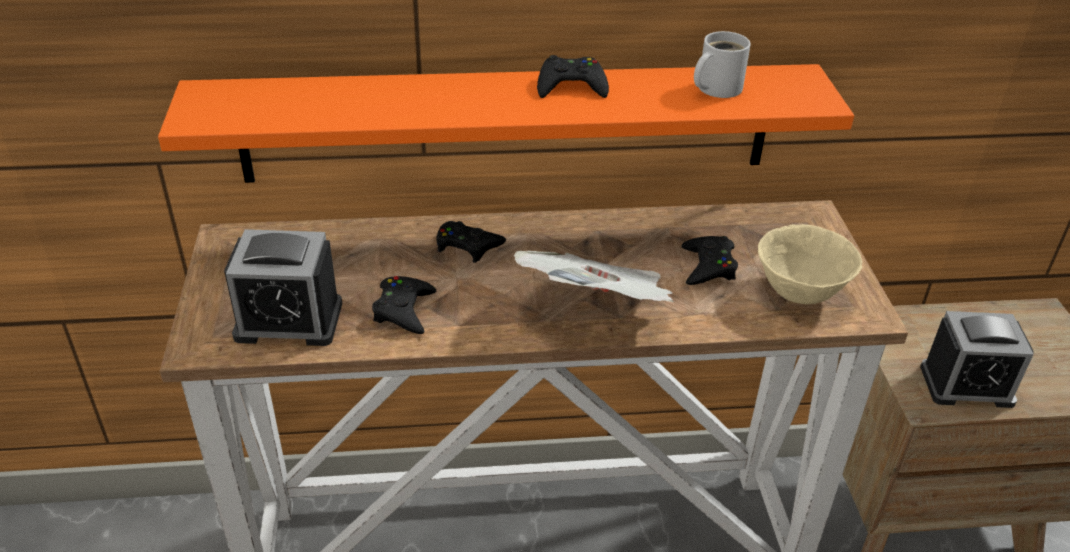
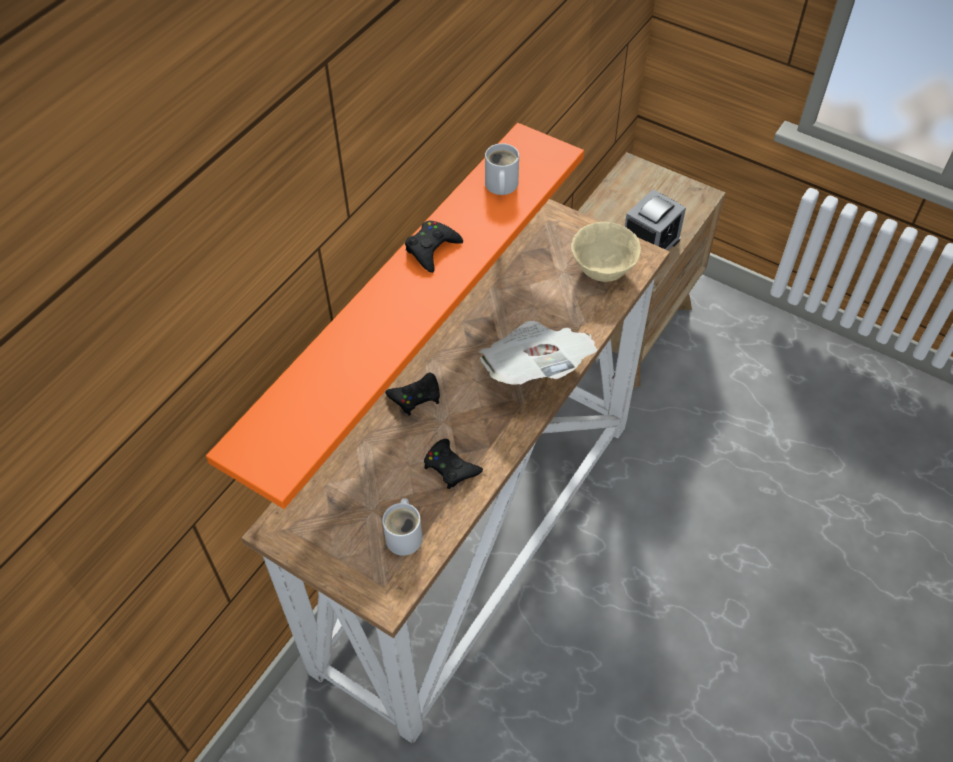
camera: 50 degrees left, 15 degrees up
(289, 320) = (405, 535): alarm clock -> white mug
(708, 266) = (545, 293): black game controller -> none

